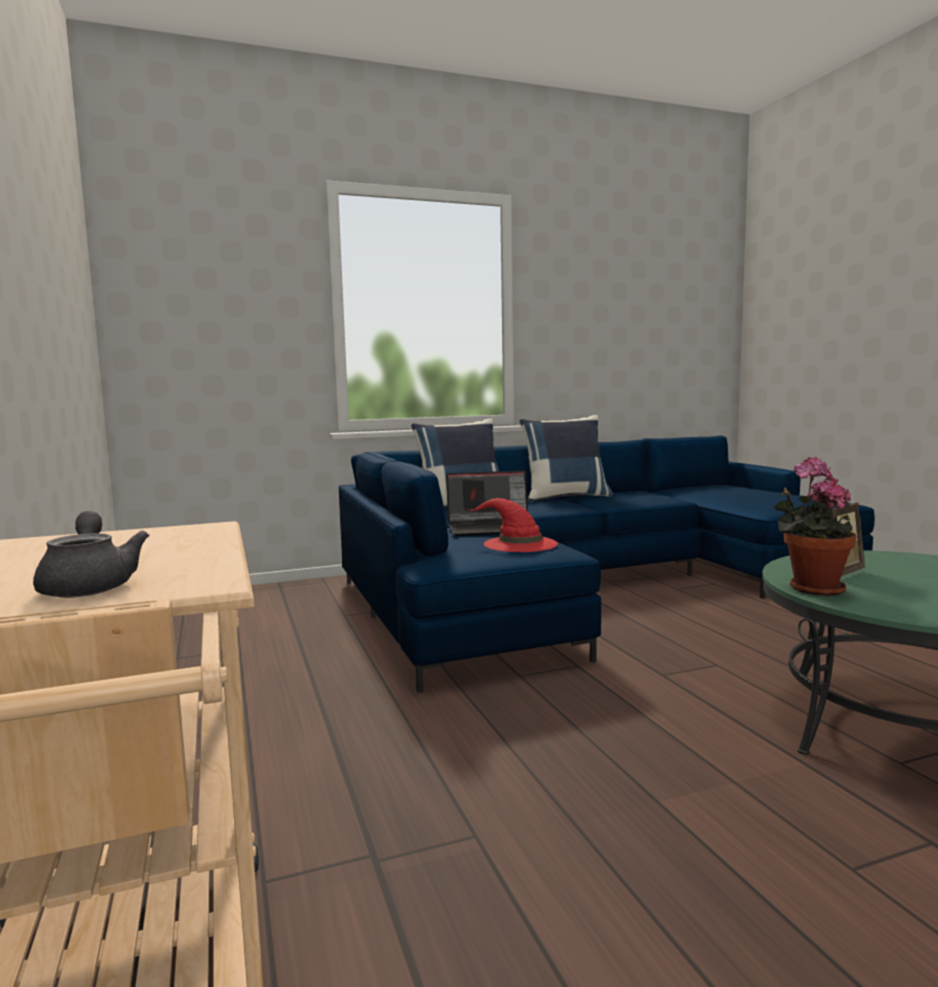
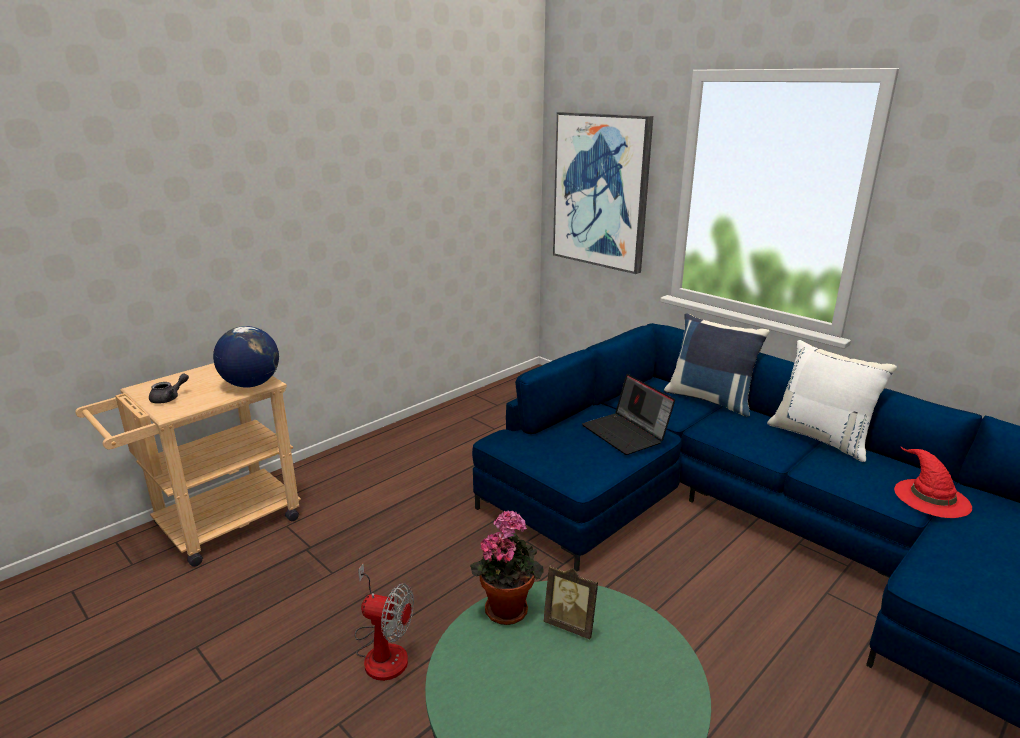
camera: 65 degrees right, 15 degrees up
(187, 534) = (251, 384): none -> globe
(214, 321) = (601, 191): none -> picture
(519, 544) = (581, 456): red hat -> red hat (930, 497)
(565, 497) = (821, 437): blue pillow -> white pillow
(697, 808) = (383, 650): none -> fan

